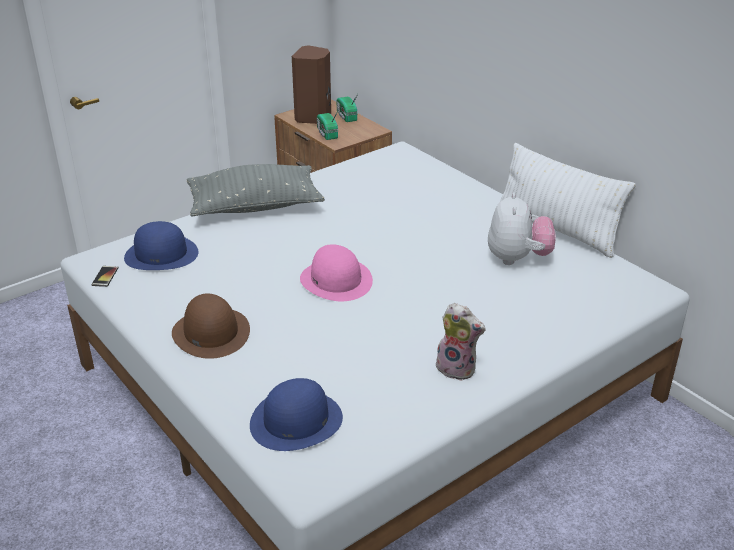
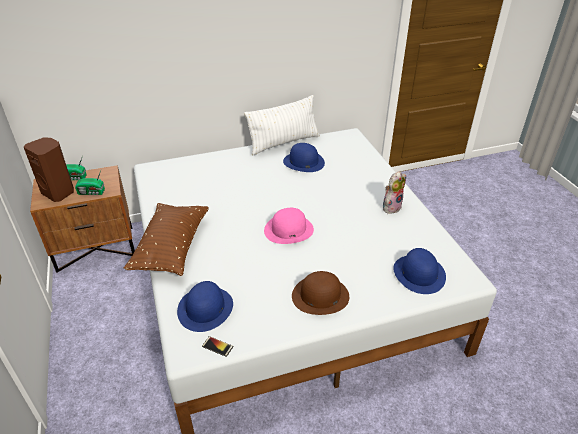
camera: 70 degrees left, 5 degrees up
(255, 206) = (171, 247): grey pillow -> brown pillow
(517, 258) = (303, 162): plush toy -> blue hat

